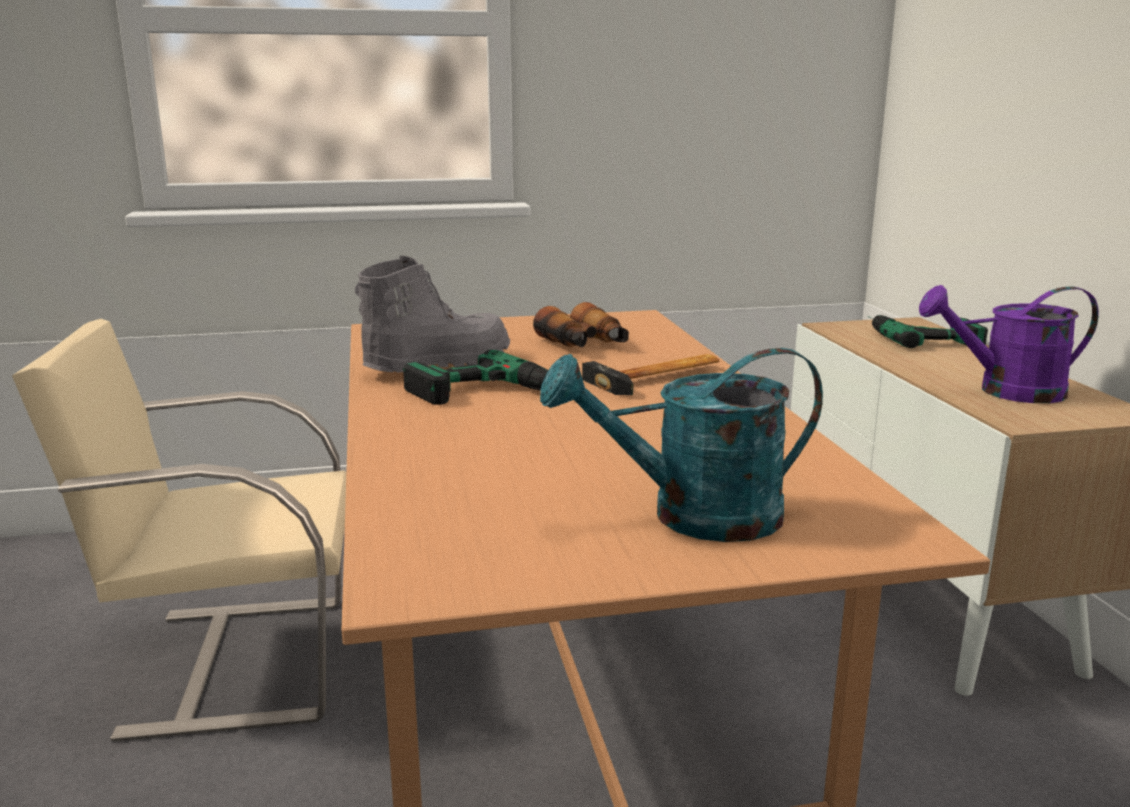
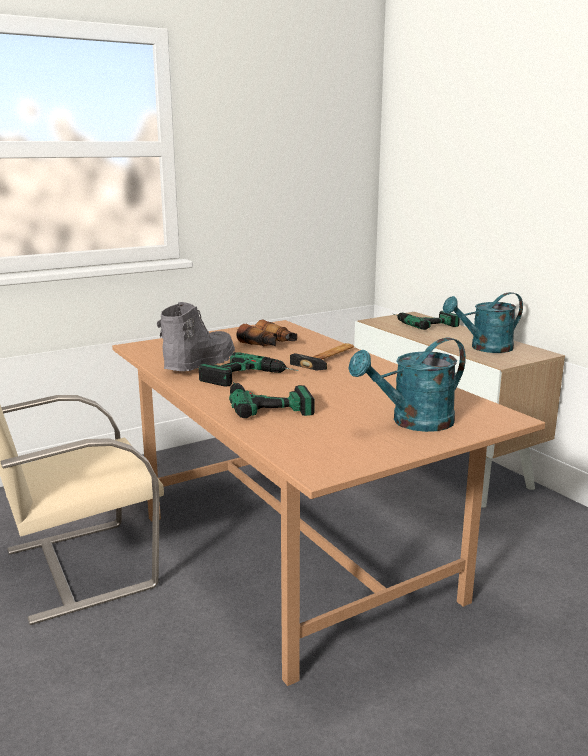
camera: 20 degrees left, 0 degrees up
(468, 440) = (267, 402): none -> power drill
(1006, 391) = (485, 348): purple watering can -> turquoise watering can

